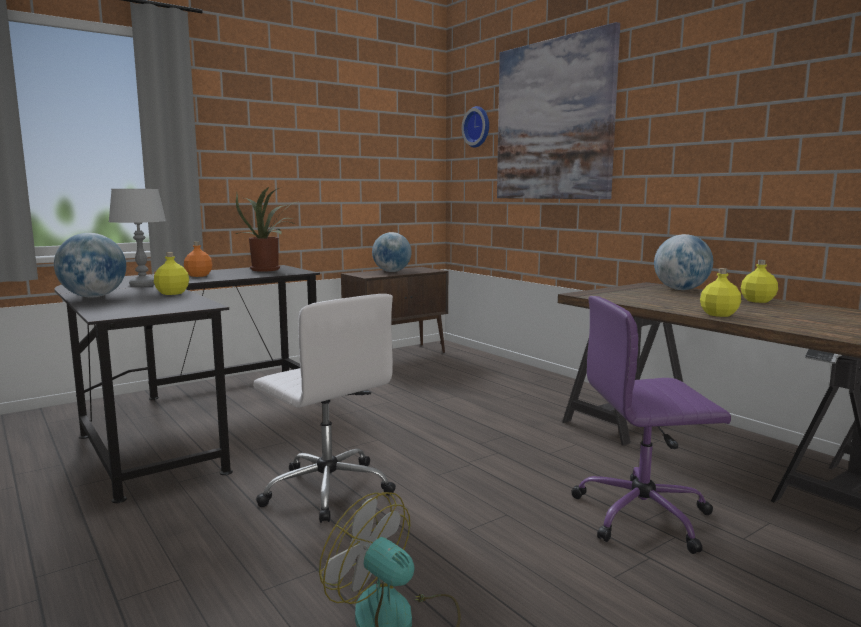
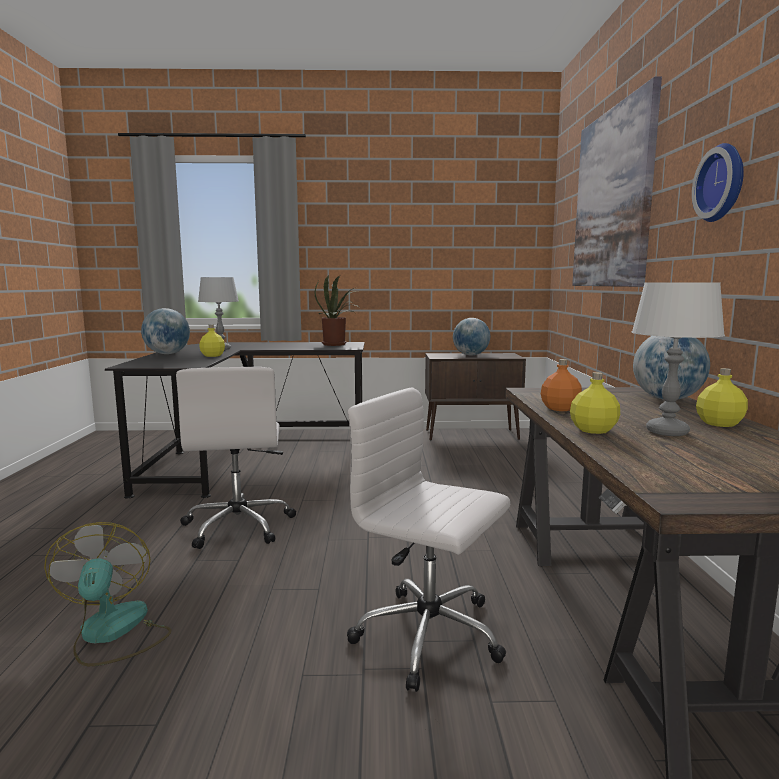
camera: 35 degrees right, 0 degrees up
(199, 275) = (277, 345): orange bottle -> orange bottle (560, 408)
(478, 127) = (569, 211): wall clock -> wall clock (723, 183)
(644, 515) = (431, 636): purple office chair -> white office chair
(754, 309) = (667, 432): none -> white table lamp

